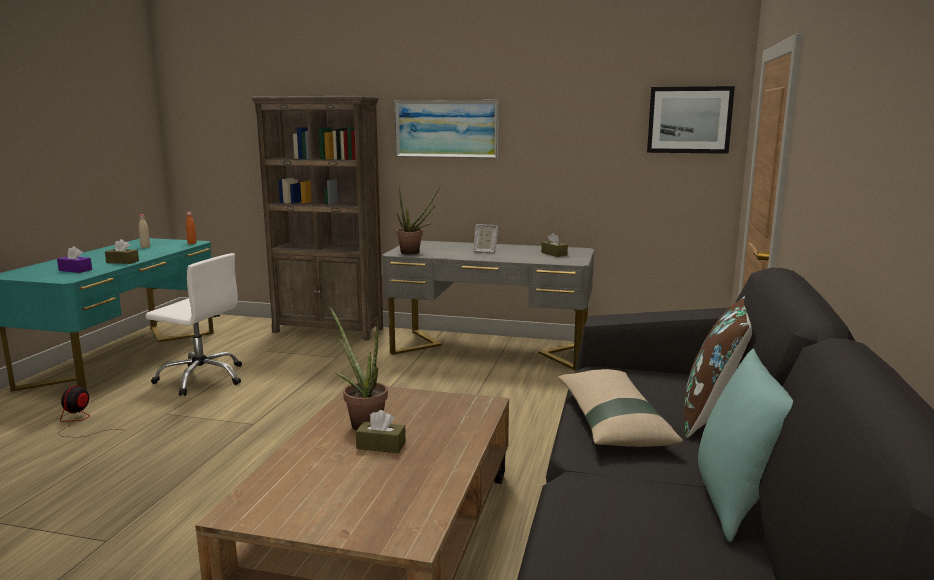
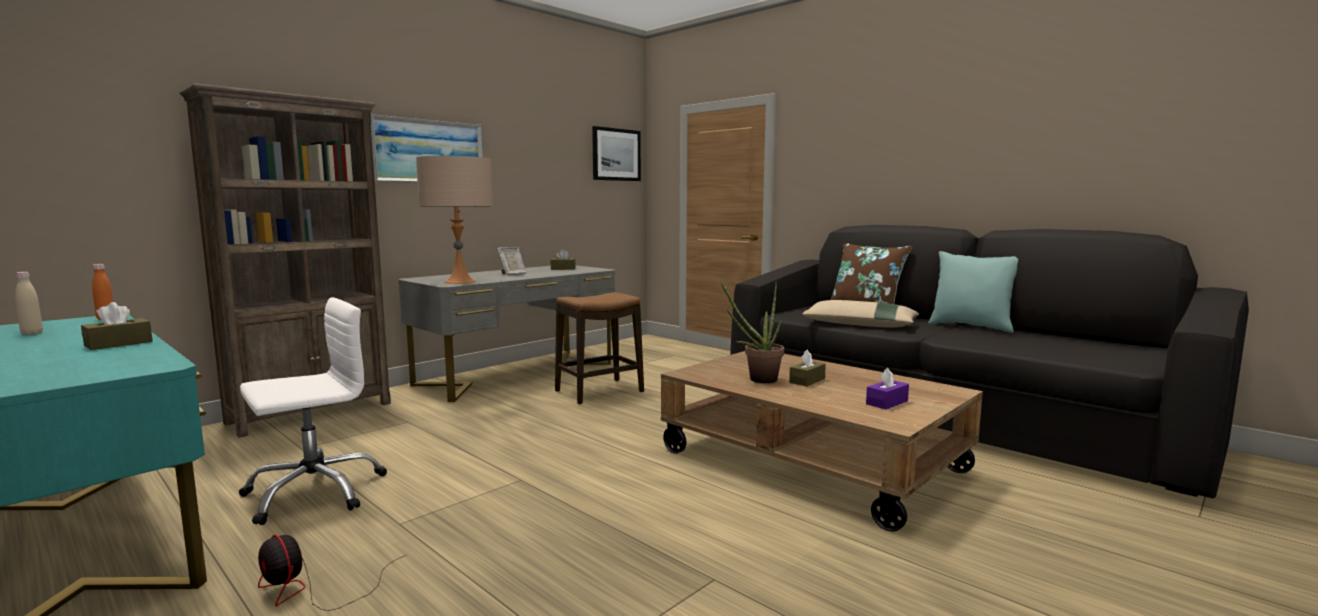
camera: 60 degrees left, 5 degrees down
(75, 270) = (87, 362): purple tissue box -> purple tissue box (887, 402)
(414, 252) = (460, 282): potted plant -> beige table lamp
(482, 390) = (599, 392): none -> stool

